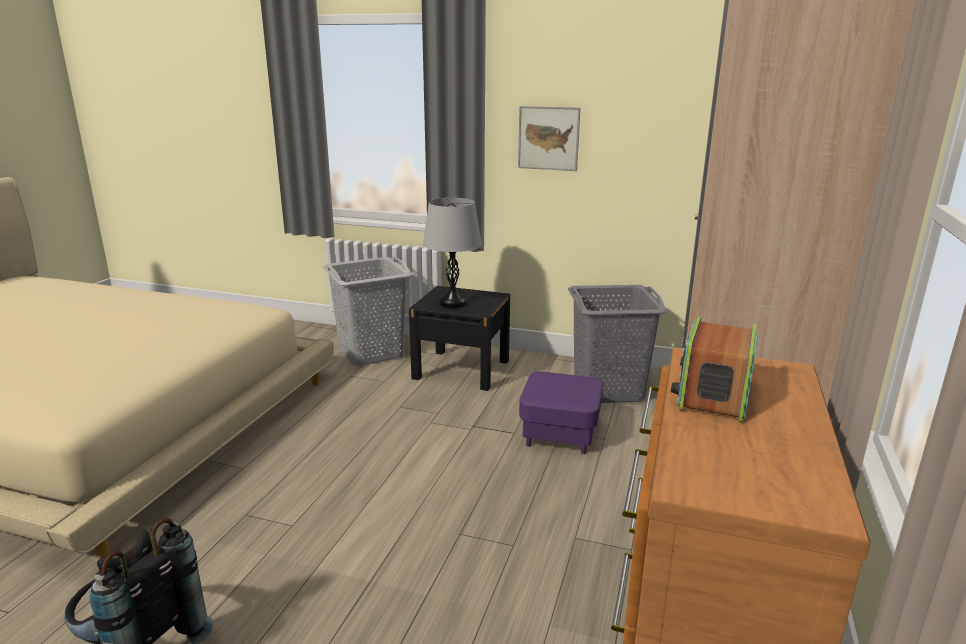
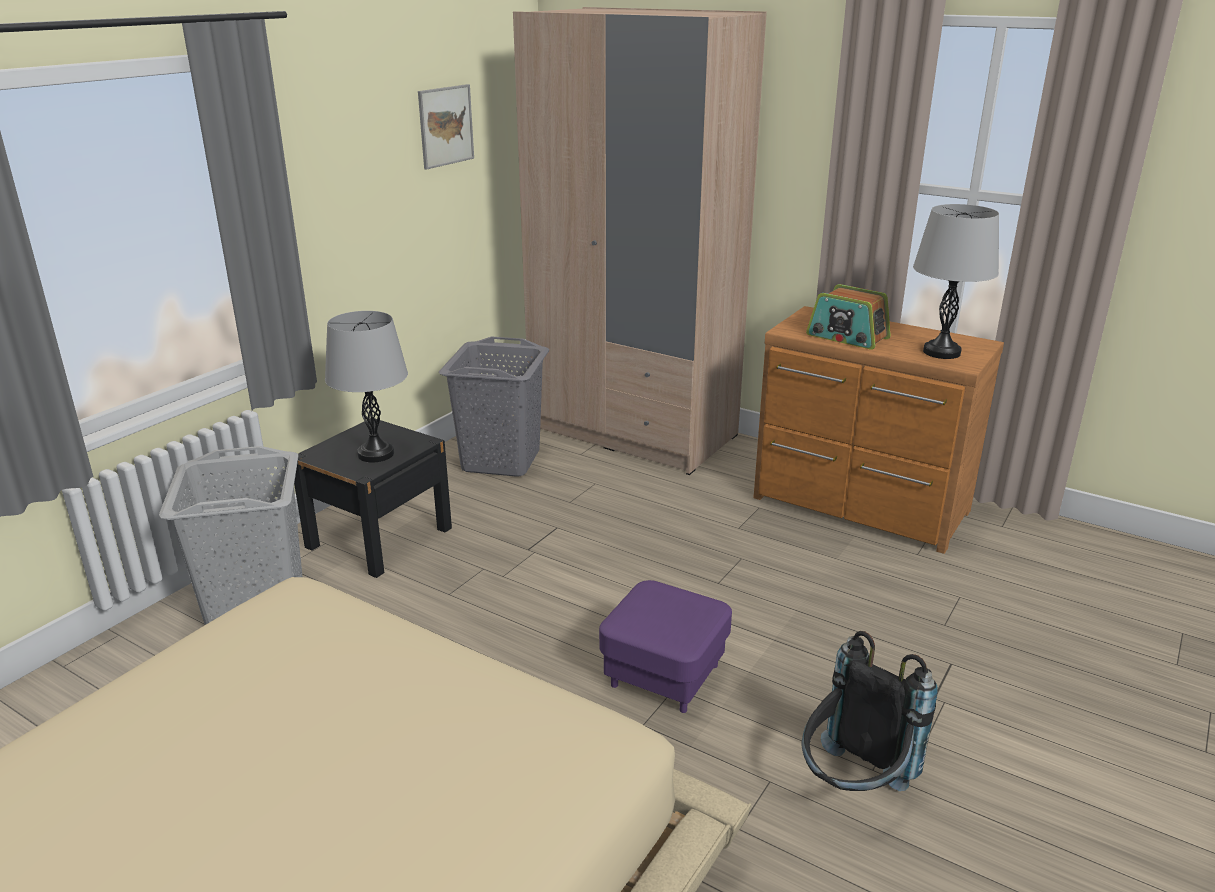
camera: 75 degrees left, 5 degrees up
(548, 138) = (345, 208): picture -> picture (445, 126)
(560, 434) = (575, 503): purple ottoman -> purple ottoman (664, 674)
(727, 467) = (941, 352): none -> grey table lamp

